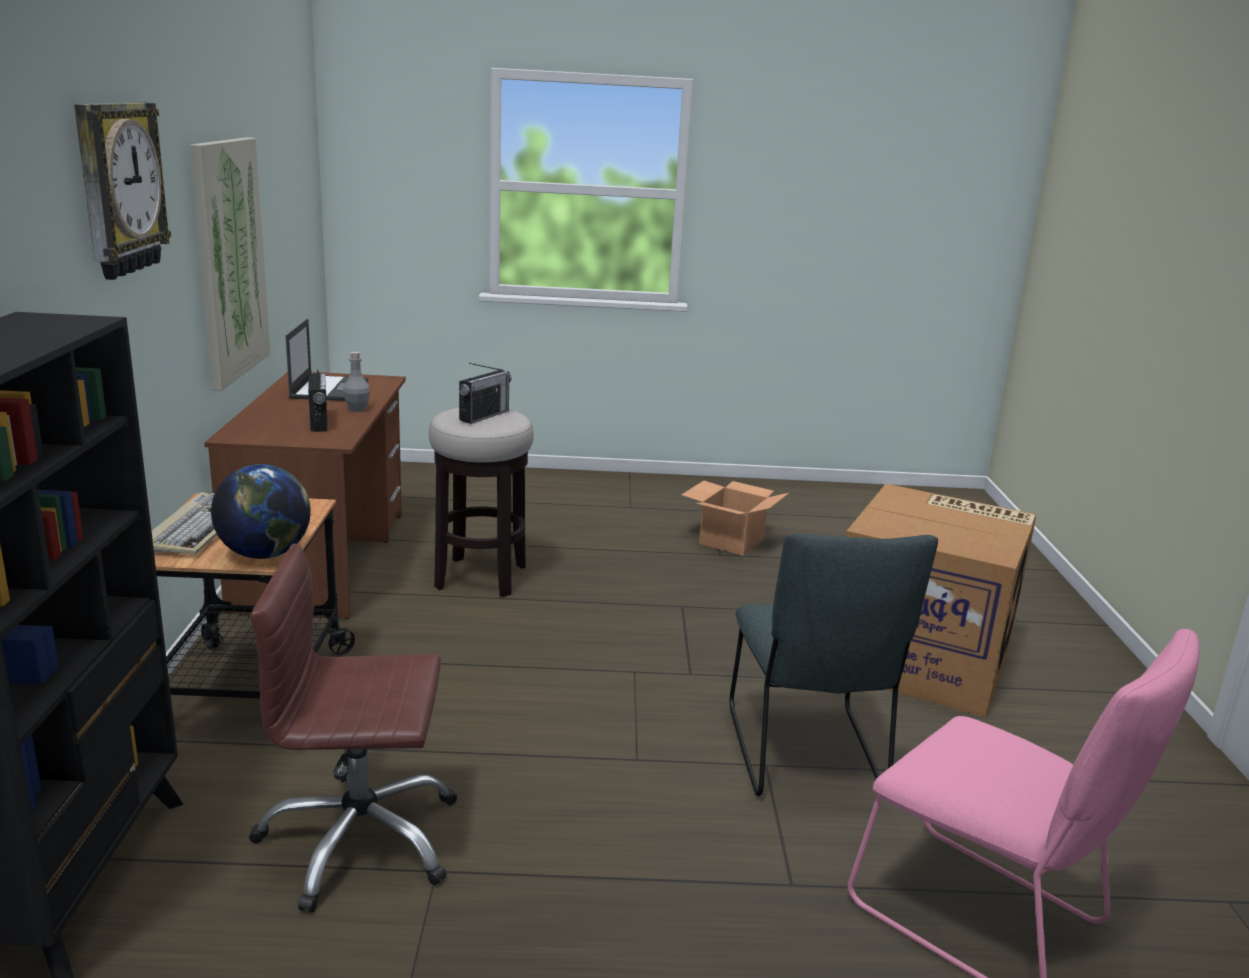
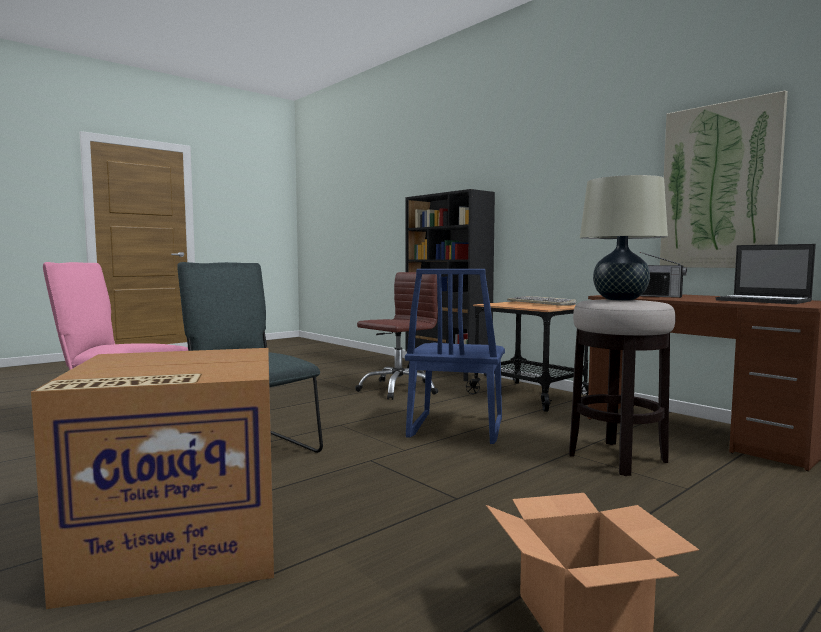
camera: 140 degrees right, 15 degrees down
(118, 188) = (579, 147): wall clock -> none
(265, 555) = (495, 304): globe -> none
(357, 409) = (687, 299): grey bottle -> none
(484, 416) = (620, 299): radio -> beige table lamp
(520, 676) = (455, 429): none -> blue chair

